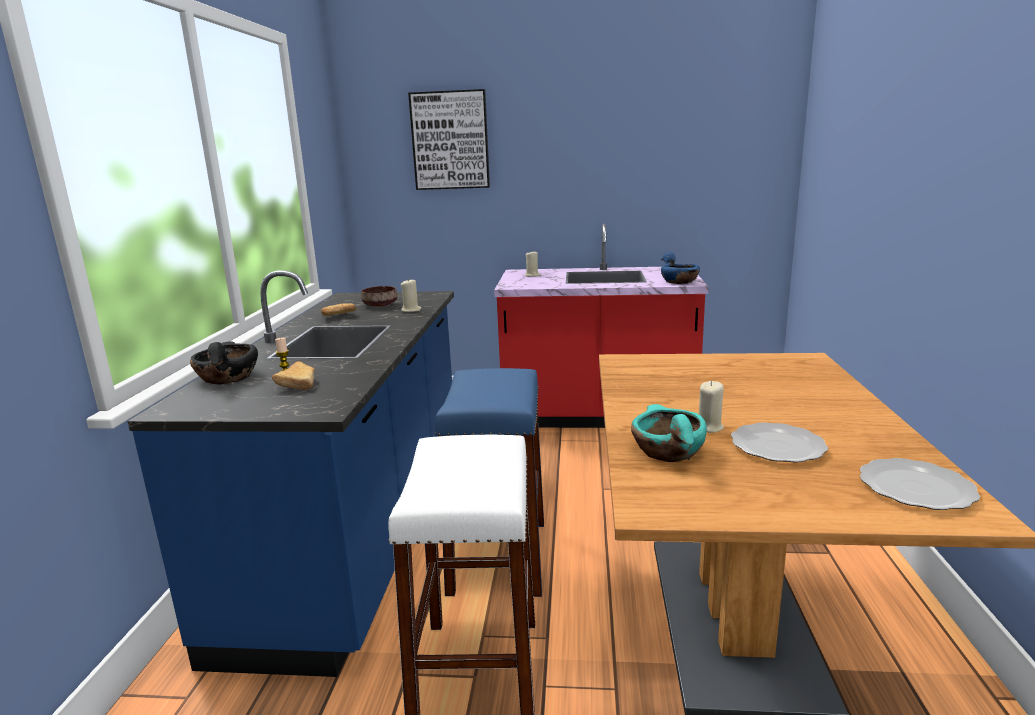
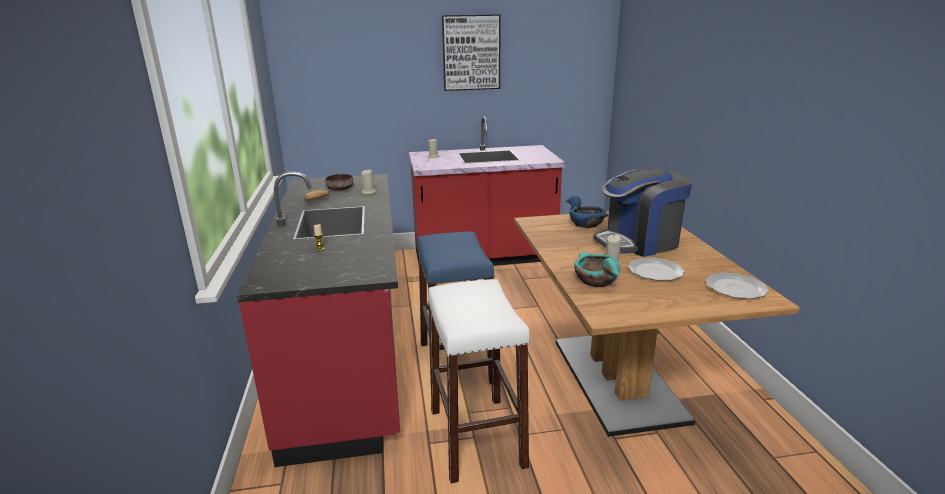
camera: 15 degrees left, 5 degrees up
(227, 377) = (278, 256): black bowl -> none
(299, 383) = (339, 257): bread -> none
(362, 530) = (349, 357): blue counter -> red counter
(450, 140) = (362, 52): picture -> picture (471, 53)
(679, 281) = (543, 159): blue bowl -> blue bowl (586, 224)
(772, 400) = (639, 242): none -> coffee machine

